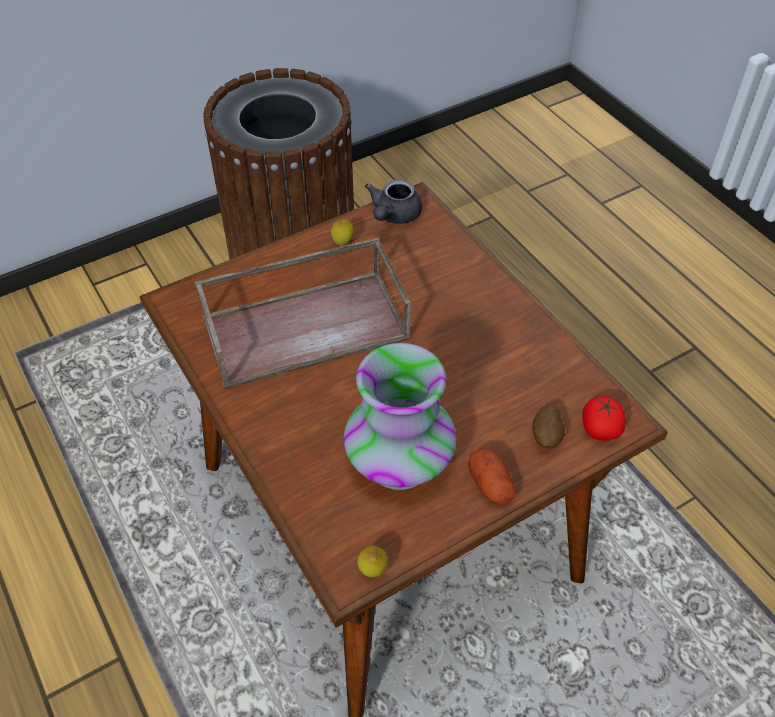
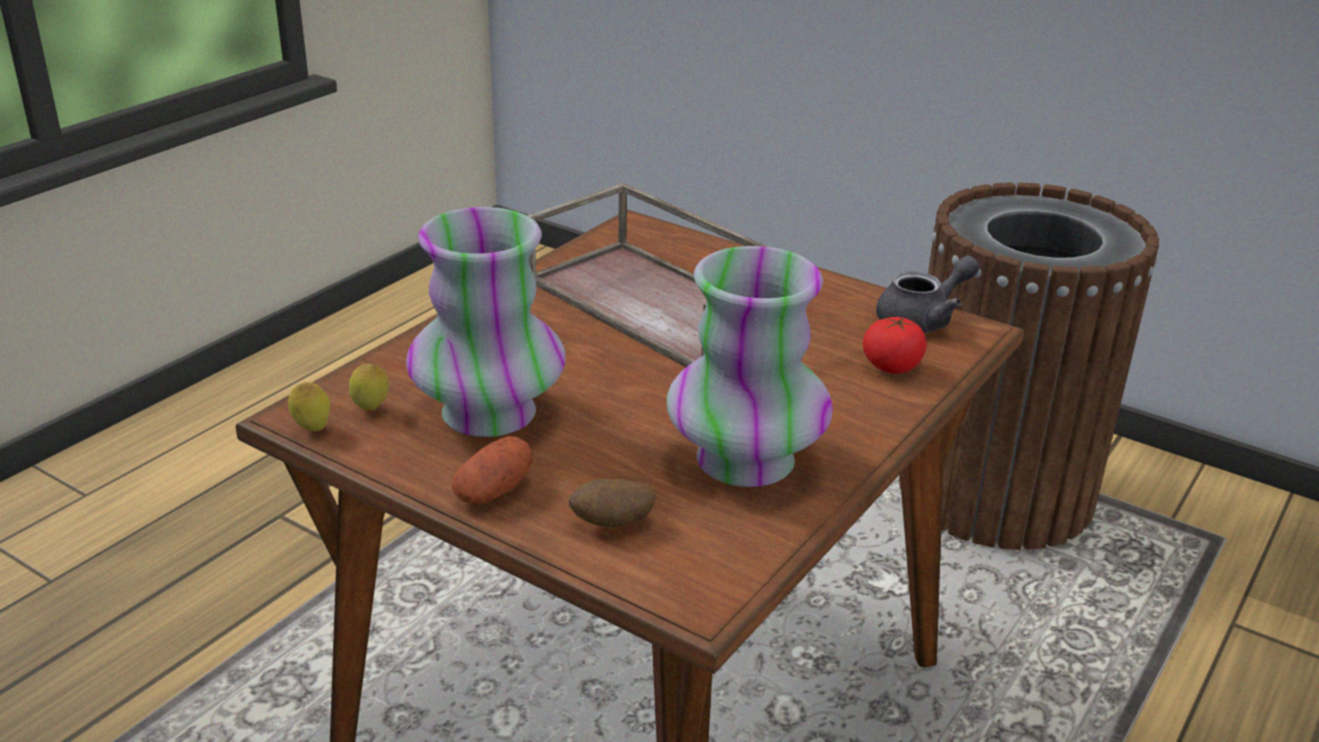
camera: 65 degrees right, 20 degrees down
(342, 243) = (830, 297): lemon -> lemon (371, 410)
(393, 216) = (923, 319): grey teapot -> grey teapot turned 150 degrees clockwise
(507, 354) = (746, 460): none -> vase
(600, 429) = (662, 574): tomato -> tomato (891, 367)

